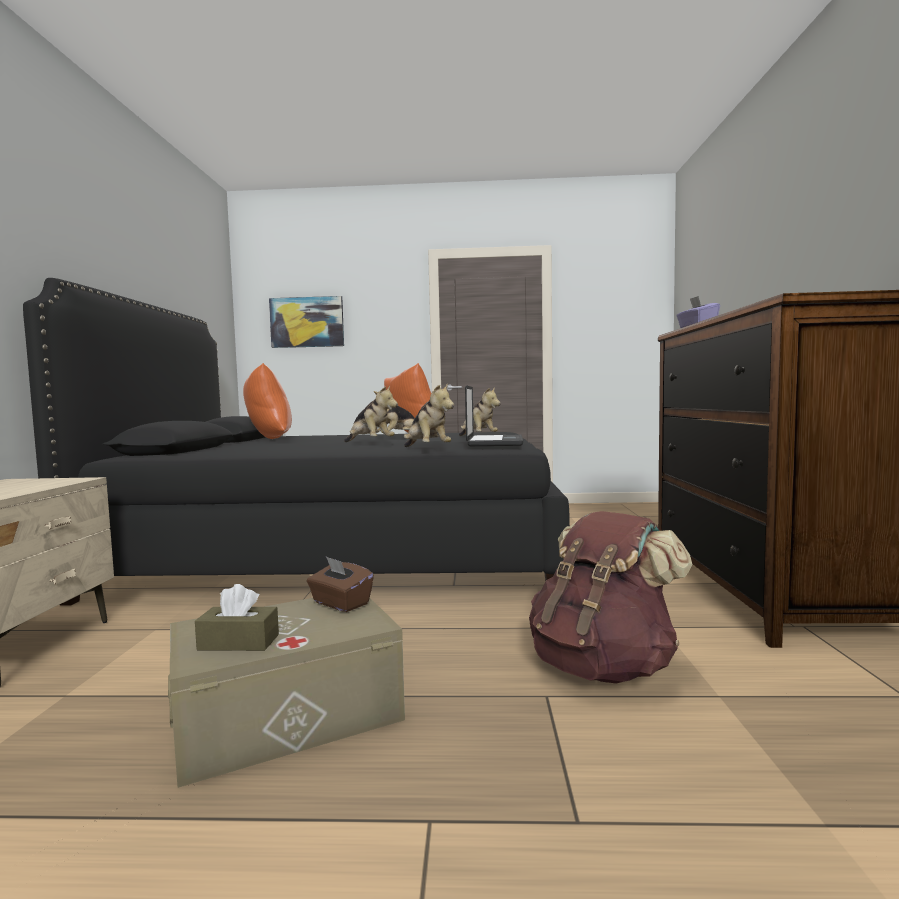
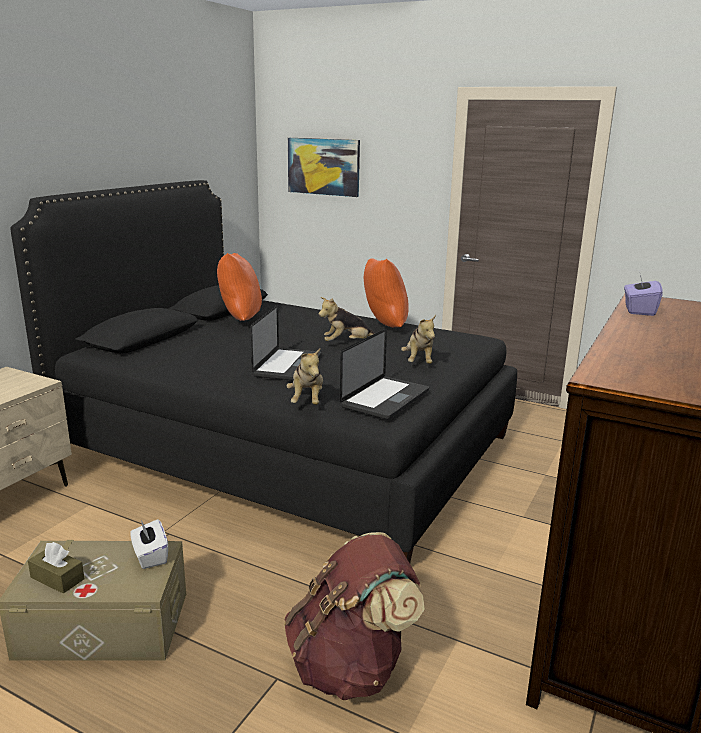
camera: 25 degrees right, 15 degrees up
(340, 603) = (150, 556): brown tissue box -> white tissue box
(370, 443) = (288, 366): plush toy -> laptop

